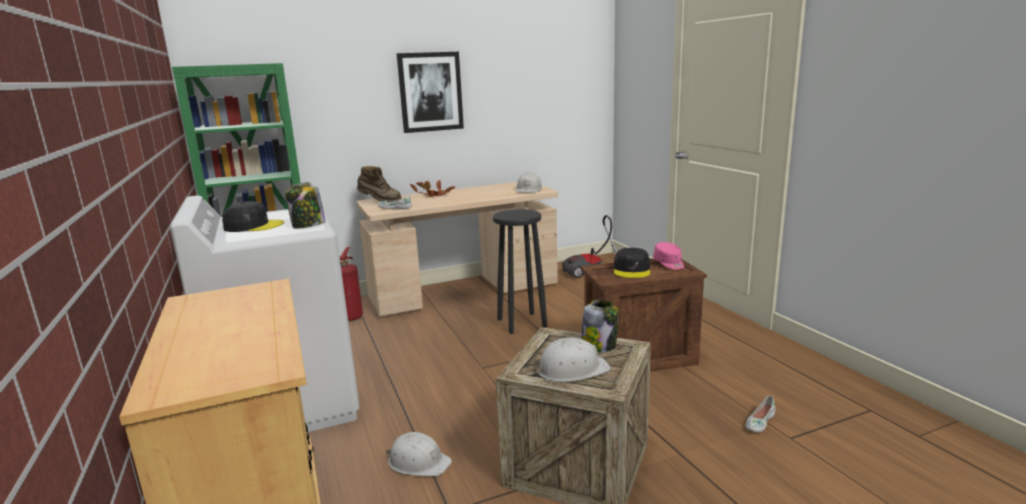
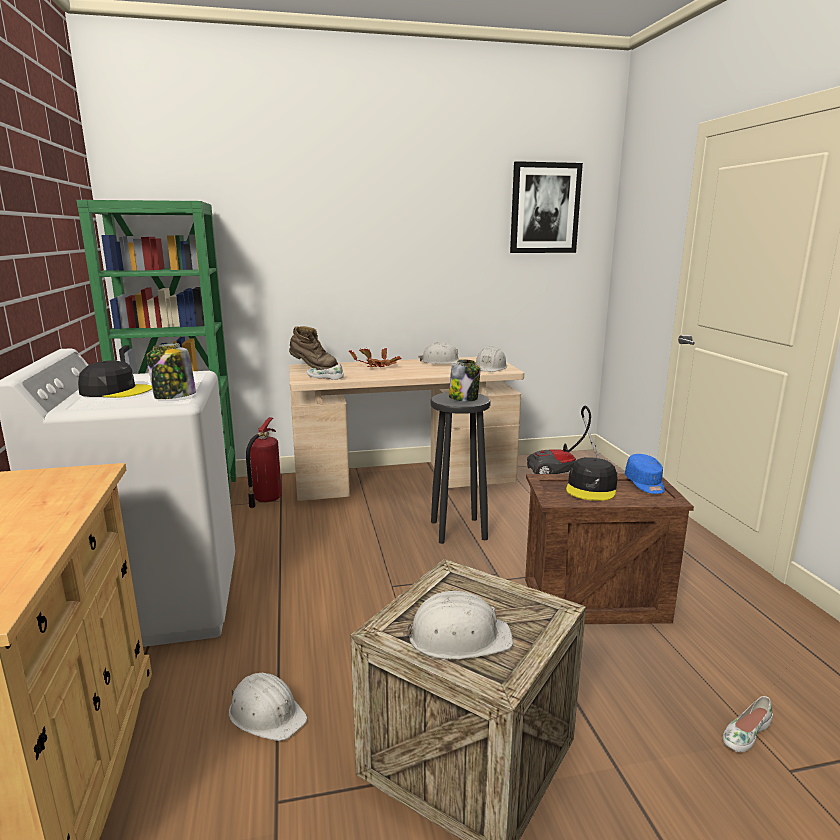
camera: 10 degrees right, 0 degrees up
(430, 92) = (384, 244): picture -> picture (544, 208)
(487, 188) = (442, 362): none -> white hard hat
(599, 345) = (511, 601): jar -> jar (464, 398)
(669, 263) = (645, 483): pink cap -> blue cap

